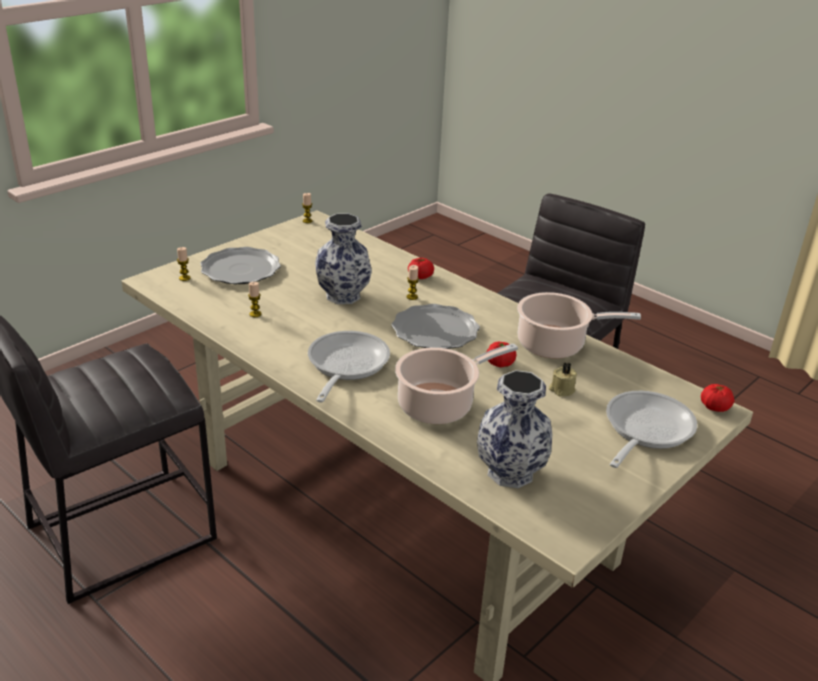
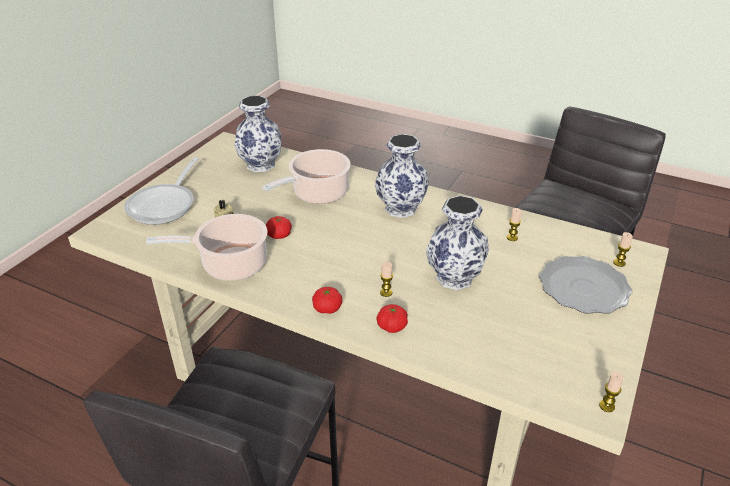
camera: 165 degrees right, 5 degrees up
(345, 365) = (401, 208): frying pan -> vase
(435, 331) = (345, 256): plate -> none
(714, 407) = (100, 233): tomato -> tomato (327, 308)

